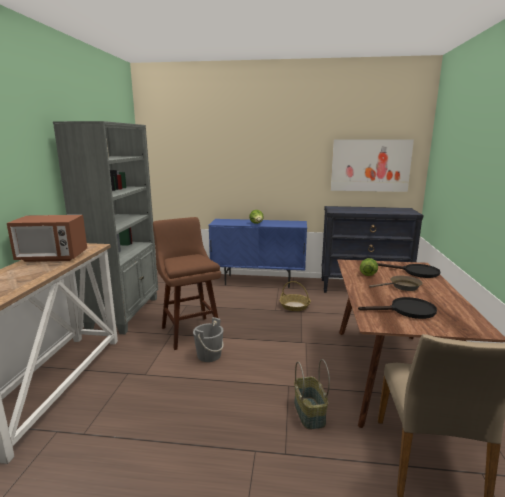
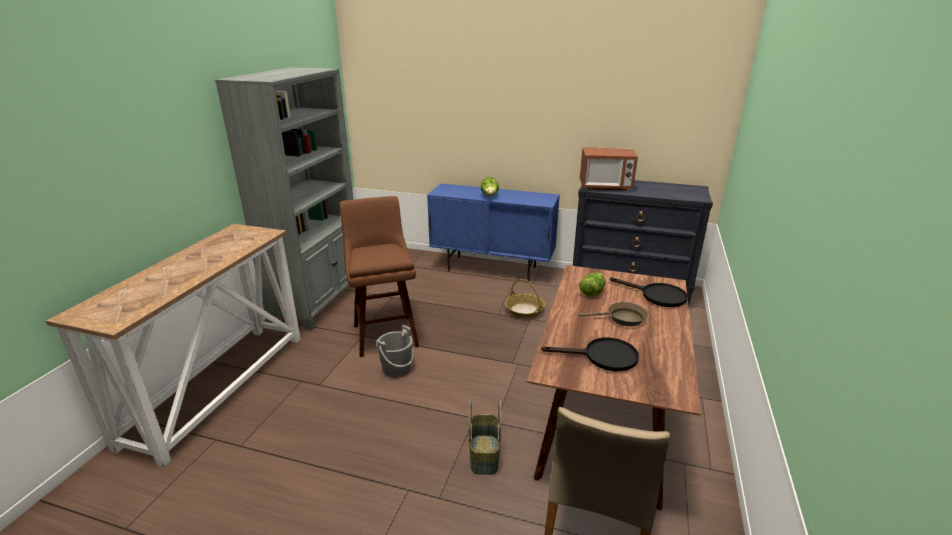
camera: 10 degrees right, 10 degrees up
(52, 257) = (215, 249): microwave -> microwave (605, 186)
(370, 165) = (652, 122): picture -> none

